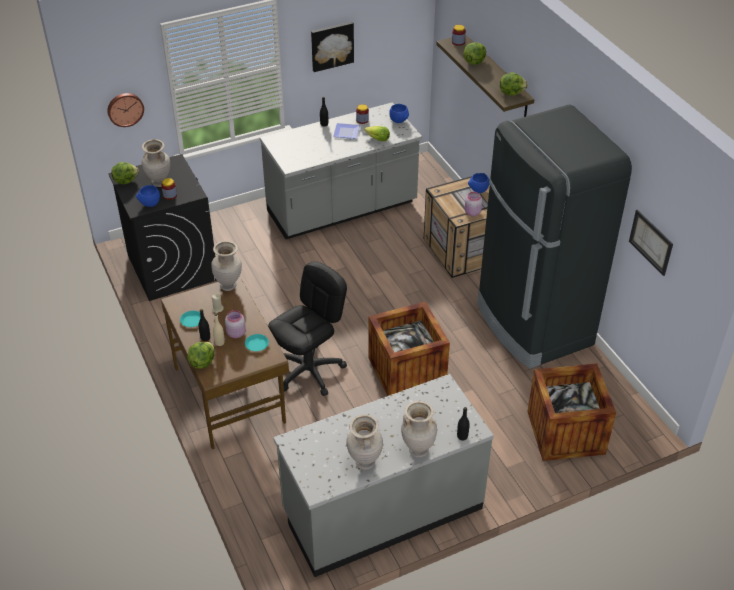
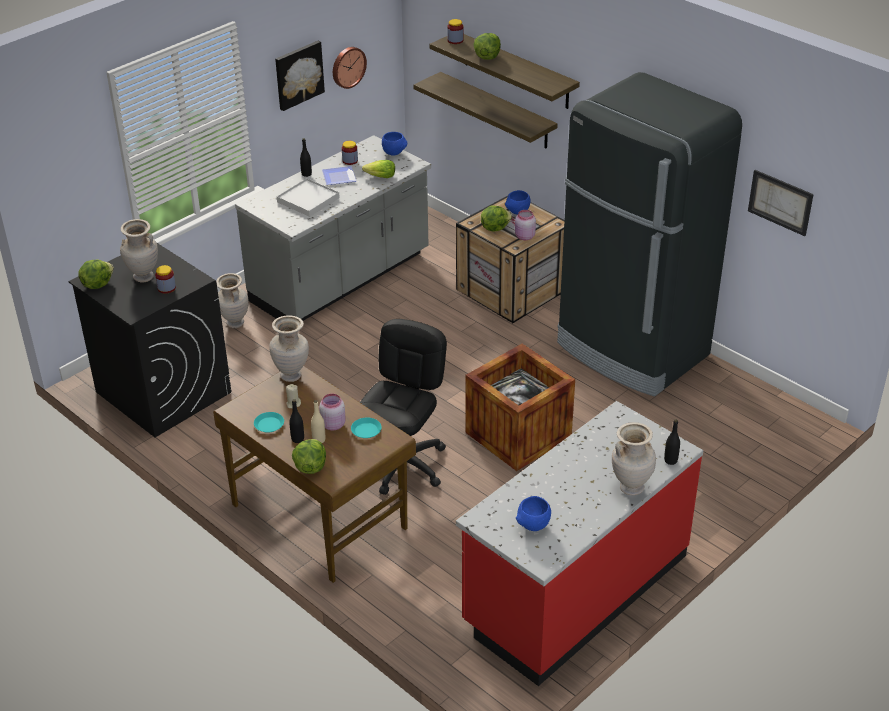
camera: 20 degrees left, 5 degrees down
(125, 109) = (72, 194): wall clock -> wall clock (348, 67)
(150, 204) = (146, 303): blue bowl -> blue bowl (533, 526)
(313, 146) = (308, 200): none -> white tray
(364, 462) = (579, 517): beige vase -> beige vase (234, 323)
(382, 510) = (575, 590): grey counter -> red counter
(483, 104) = (497, 110): none -> shelf
(511, 93) = (550, 80): lettuce -> lettuce (495, 228)
(565, 432) = (730, 451): crate -> none

